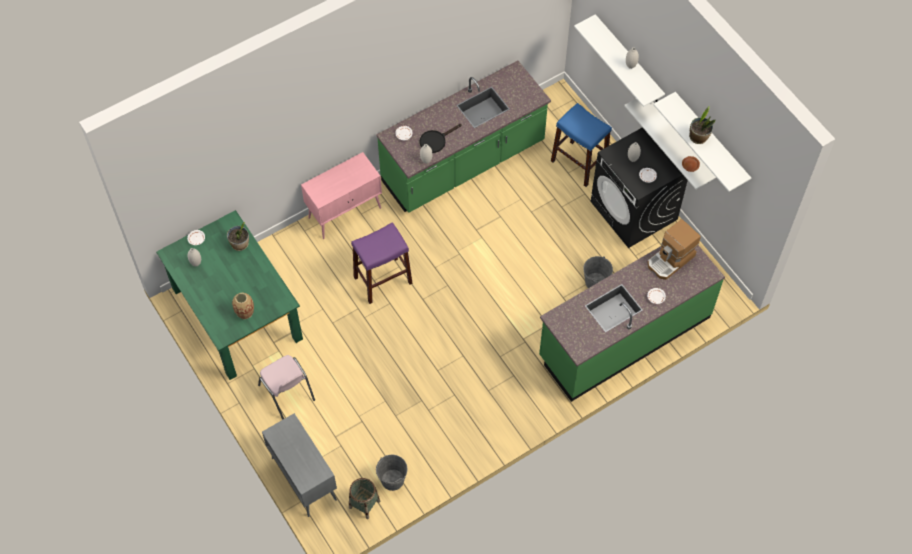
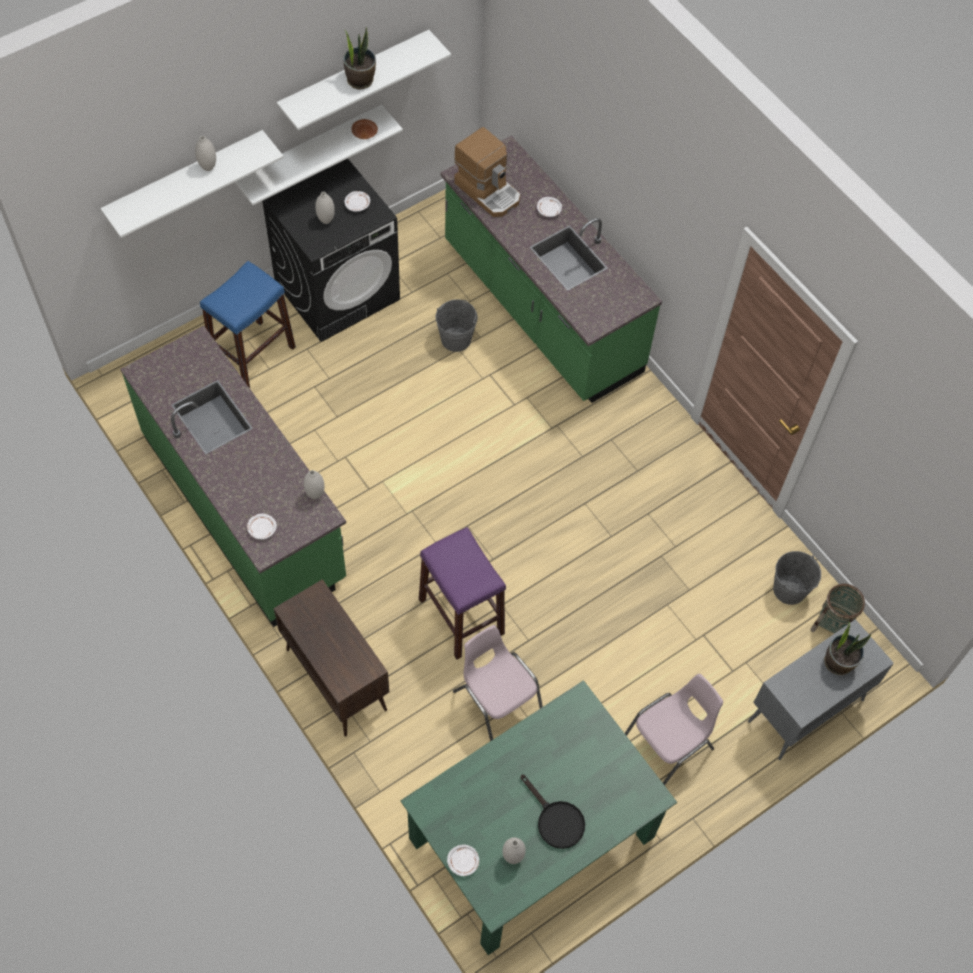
camera: 95 degrees left, 0 degrees up
(240, 244) = (471, 785): potted plant -> potted plant (838, 662)
(245, 312) = (602, 764): vase -> none
(324, 298) = (496, 701): none -> pink chair
(345, 212) = (335, 679): pink cabinet -> brown cabinet
(435, 140) = (275, 482): black frying pan -> black frying pan (556, 820)

